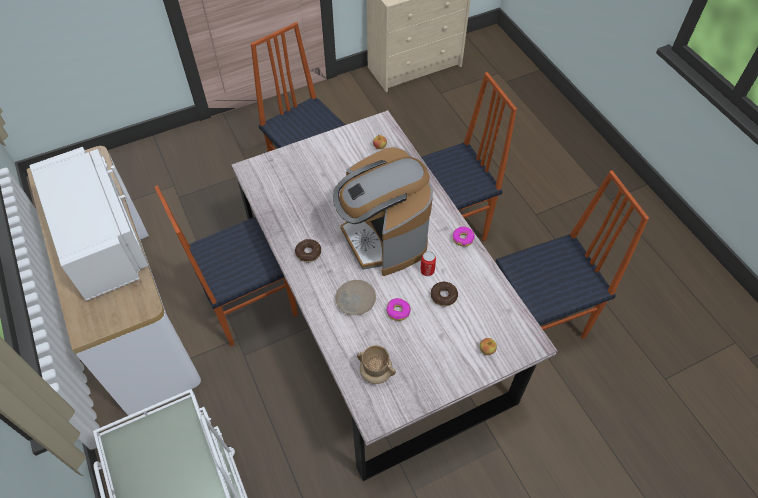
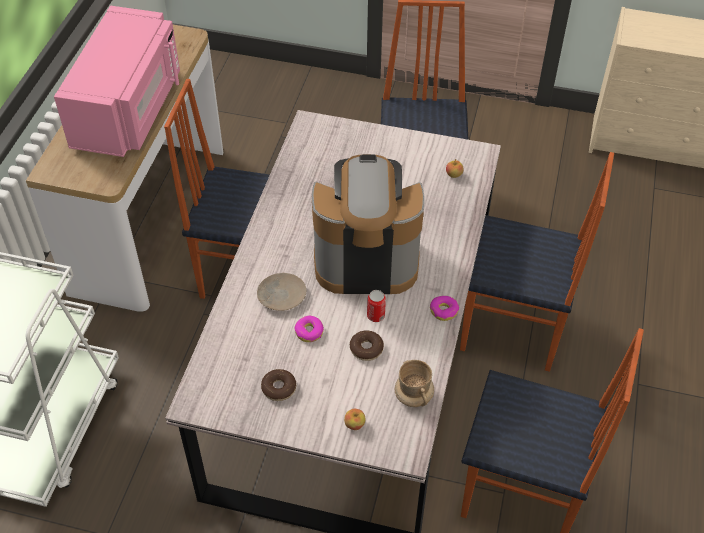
camera: 40 degrees right, 5 degrees down
(103, 240) = (129, 109): white microwave -> pink microwave
(308, 253) = (284, 228): donut -> donut (279, 388)
(376, 372) = (234, 368): beige mug -> beige mug (413, 396)
(383, 238) = (365, 259): coffee machine -> coffee machine turned 75 degrees clockwise

